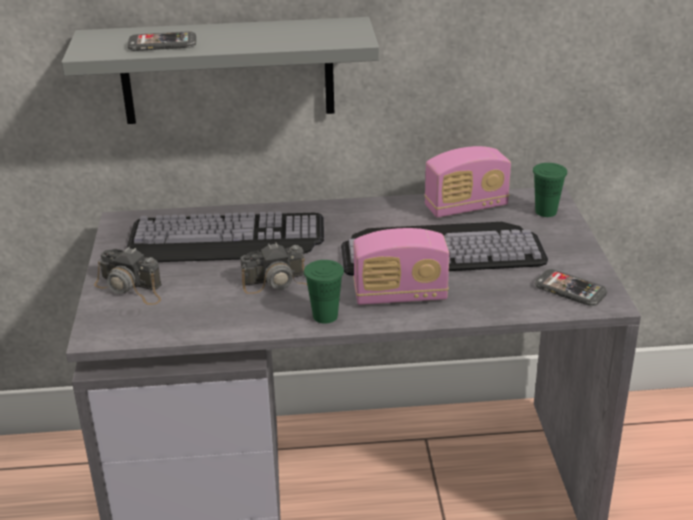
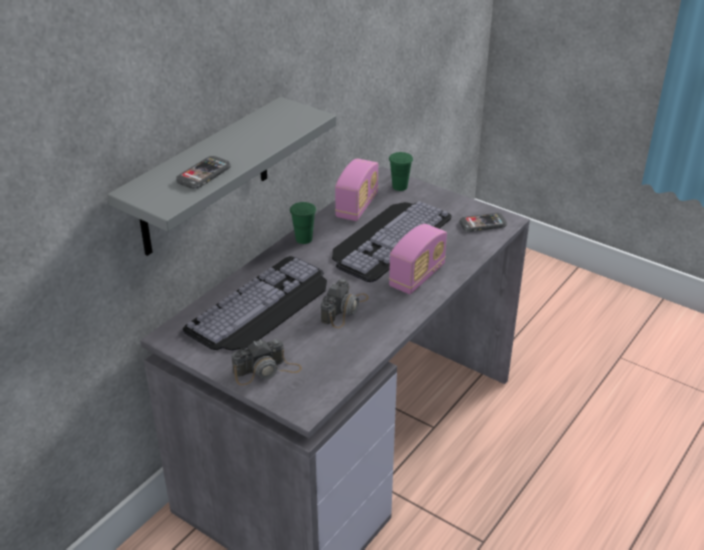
camera: 50 degrees left, 5 degrees up
(325, 316) = (403, 312): green cup -> green cup (304, 239)

